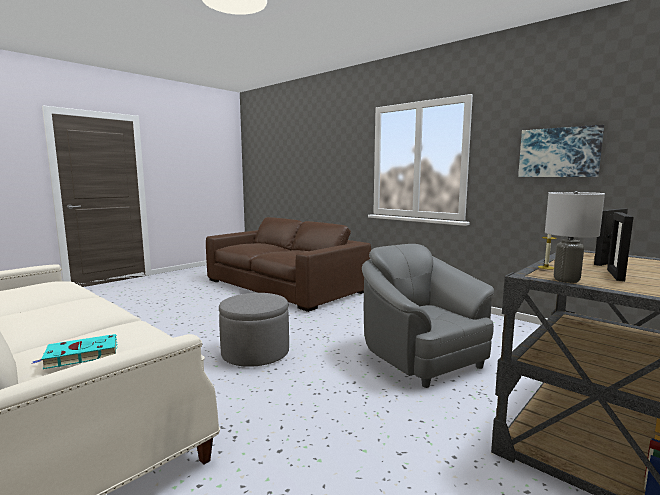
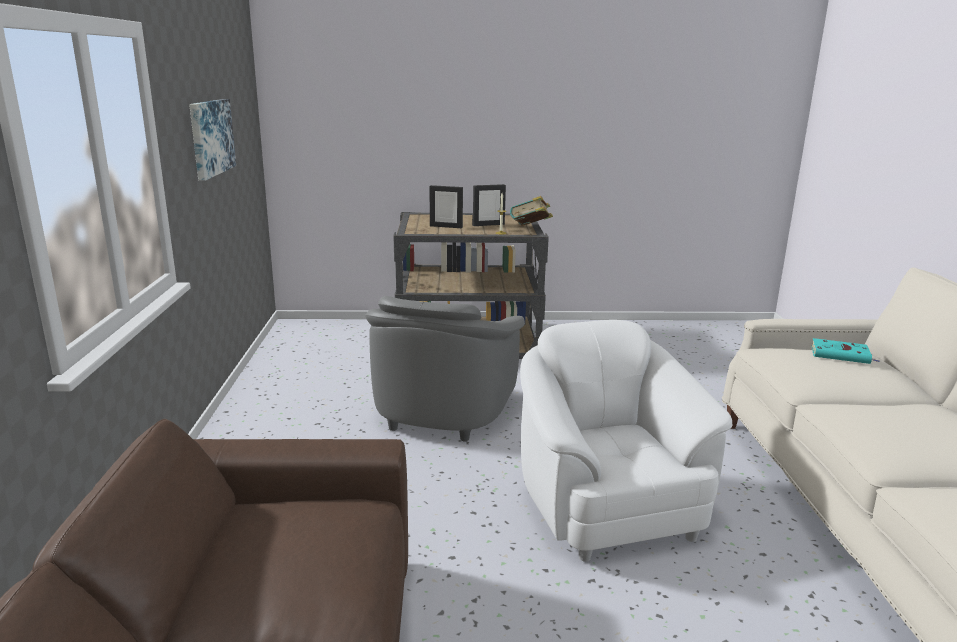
camera: 135 degrees left, 10 degrees up
(255, 353) = (607, 507): grey ottoman -> white armchair
(567, 280) = (530, 229): white table lamp -> book

